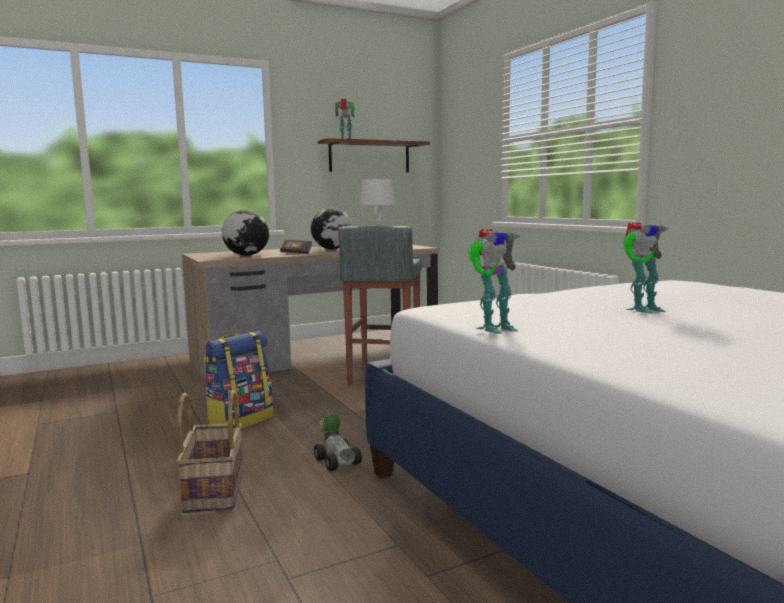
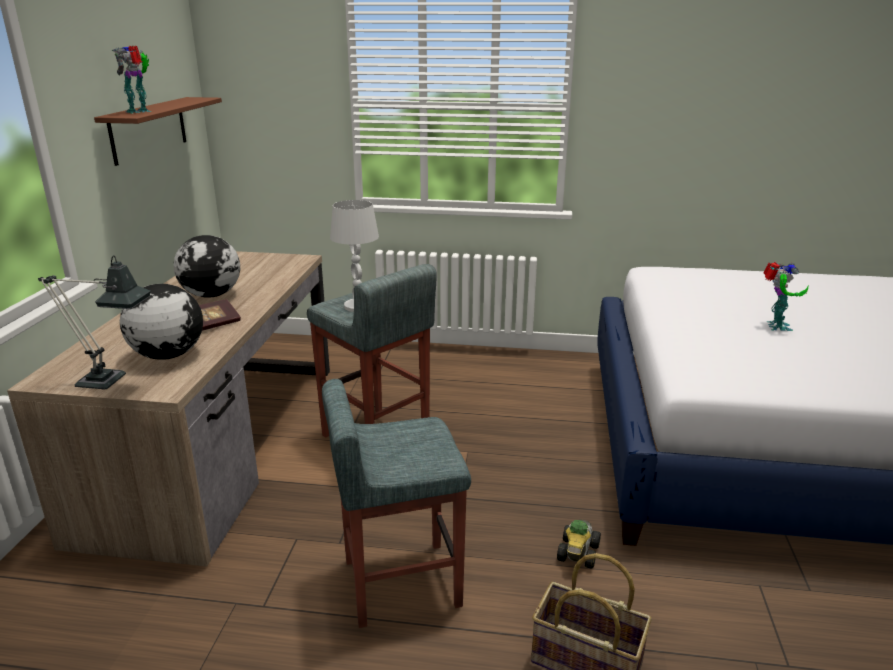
camera: 55 degrees left, 15 degrees up
(206, 256) = (111, 382): none -> table lamp
(240, 421) = (399, 583): backpack -> grey stool
(337, 460) = (576, 554): toy car -> toy car turned 75 degrees counterclockwise
(493, 328) = (817, 392): toy robot -> none

